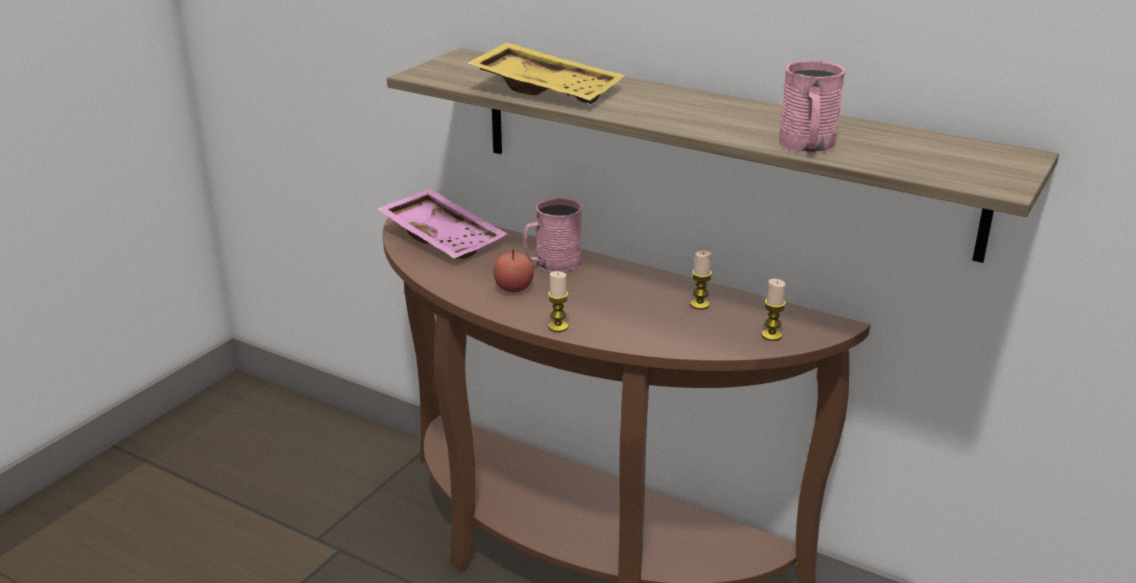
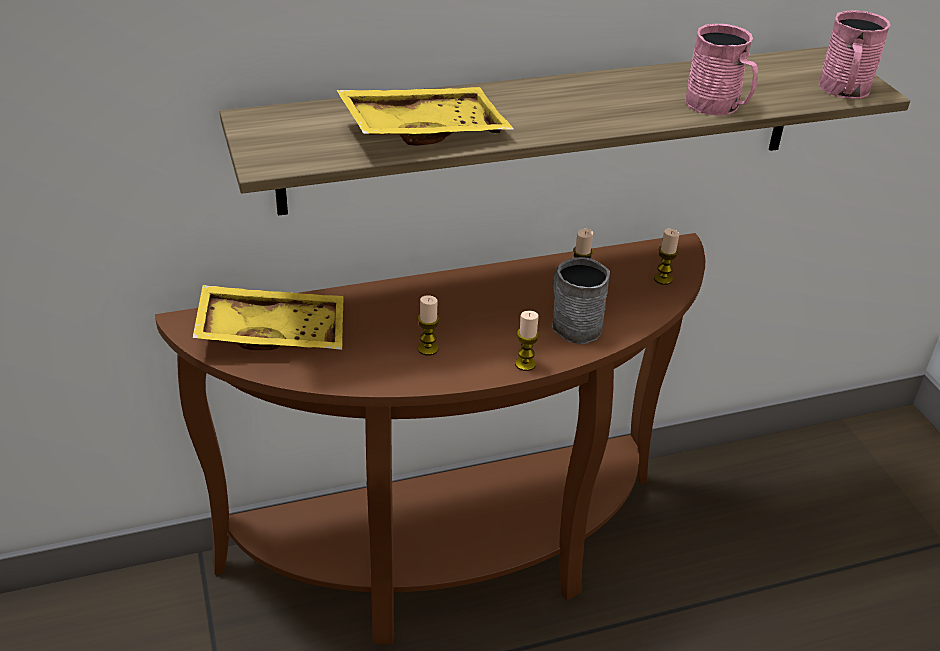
camera: 50 degrees left, 10 degrees up
(444, 237) = (273, 332): pink tray -> yellow tray
(513, 288) = (428, 349): apple -> candle
(552, 264) = (414, 305): pink mug -> pink mug (844, 90)
(639, 324) = (572, 323): none -> grey mug

